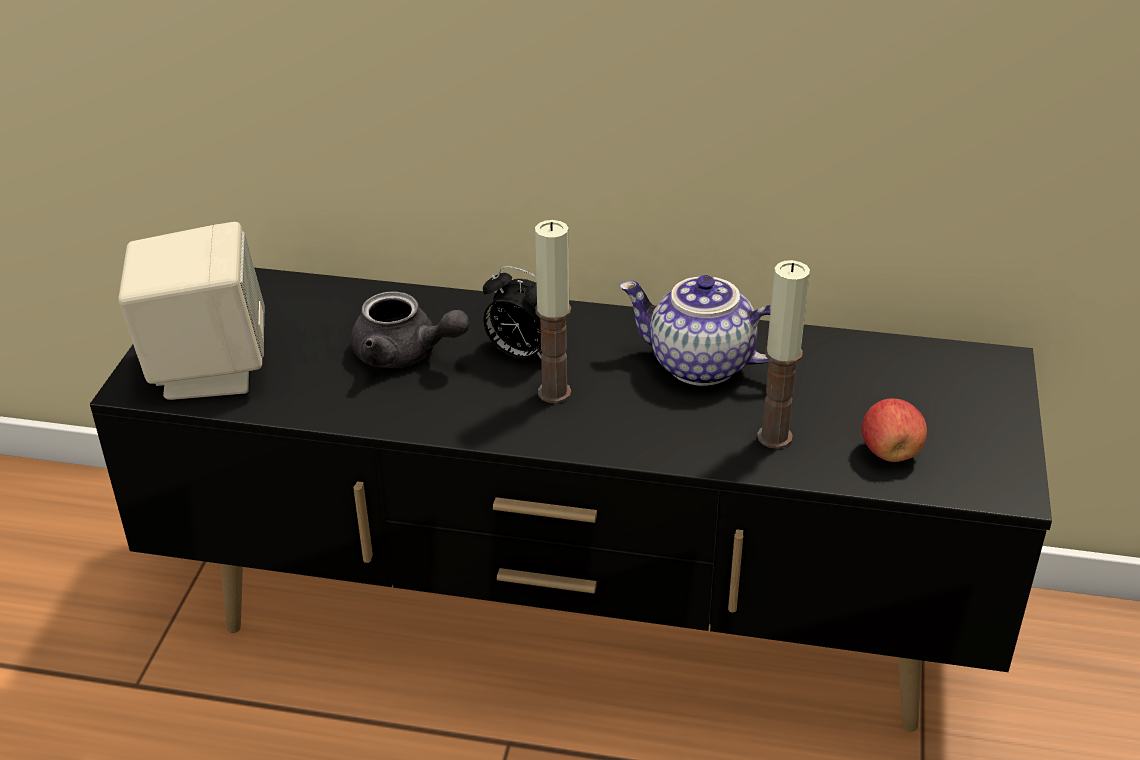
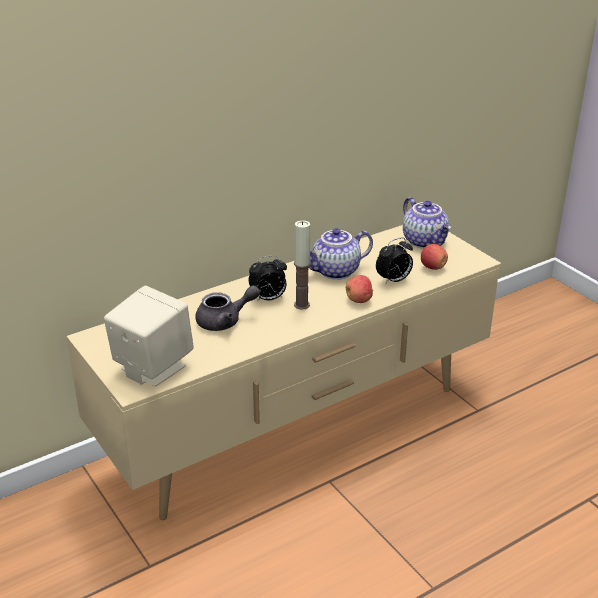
camera: 45 degrees left, 5 degrees down
(575, 624) = (298, 429): black tv stand -> beige tv stand
(658, 438) = (359, 300): none -> apple
(774, 437) = (393, 281): candle -> alarm clock
(956, 395) = (425, 241): none -> teapot

